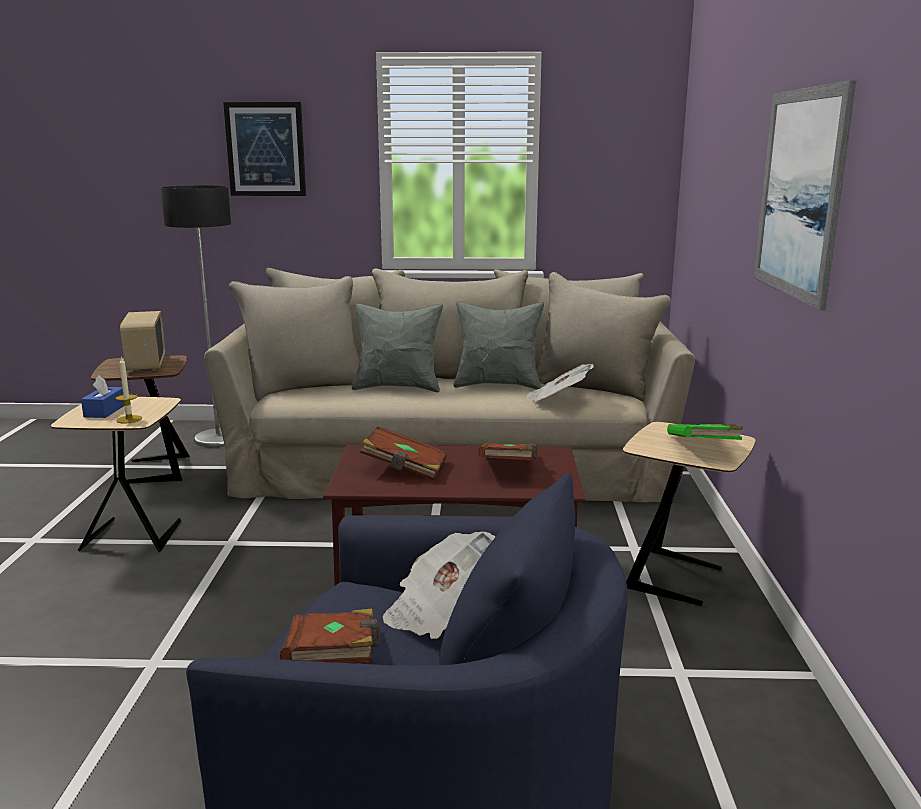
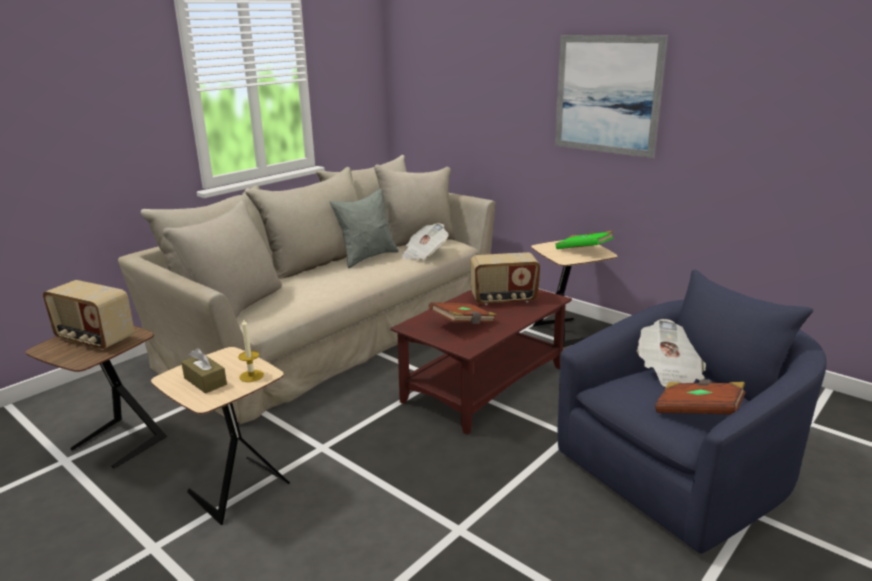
camera: 50 degrees left, 5 degrees up
(105, 411) = (205, 381): blue tissue box -> brown tissue box
(218, 439) = (109, 395): floor lamp -> none
(266, 149) = (77, 89): picture -> none
(398, 387) = (312, 281): grey pillow -> none
(508, 467) = (504, 299): brown book -> radio

